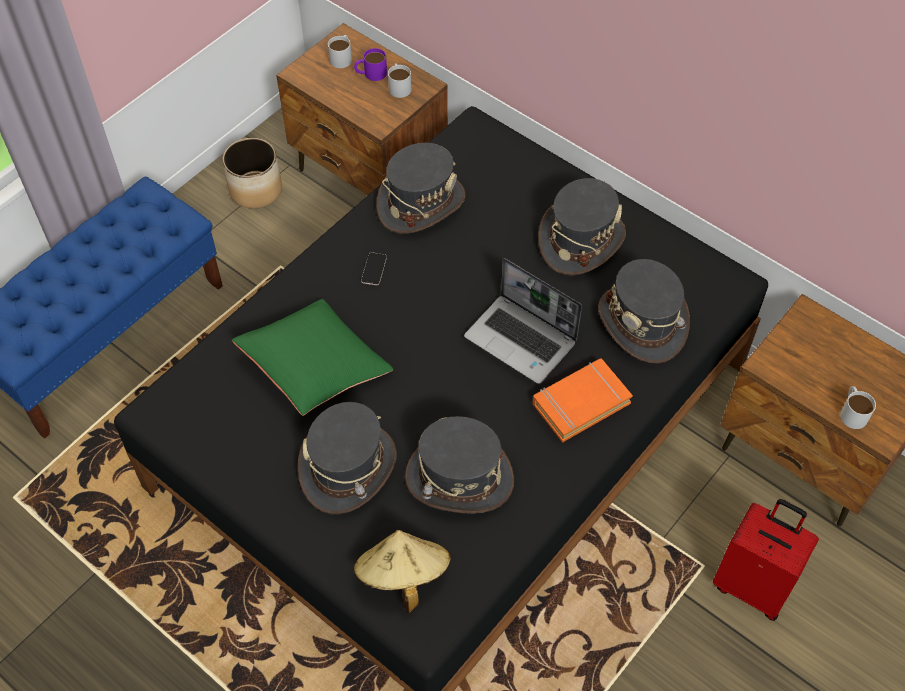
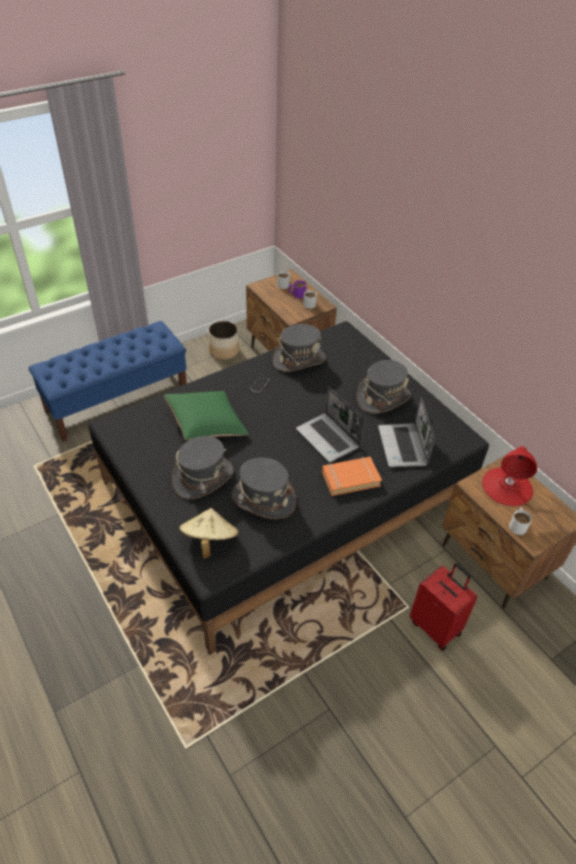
camera: 15 degrees right, 10 degrees down
(642, 323) = (403, 447): grey hat -> laptop
(819, 351) = (507, 486): none -> red table lamp

